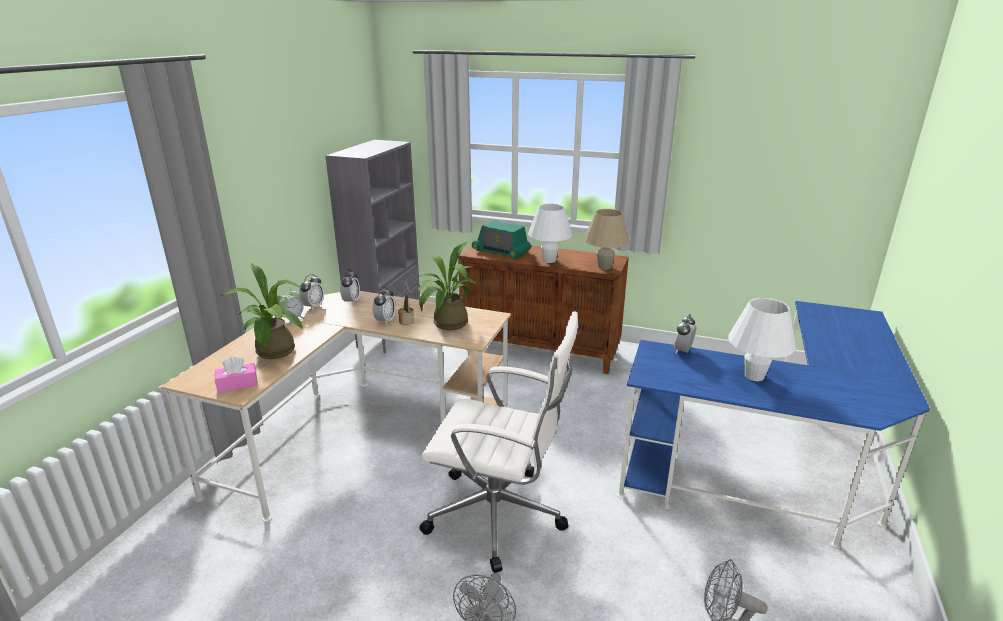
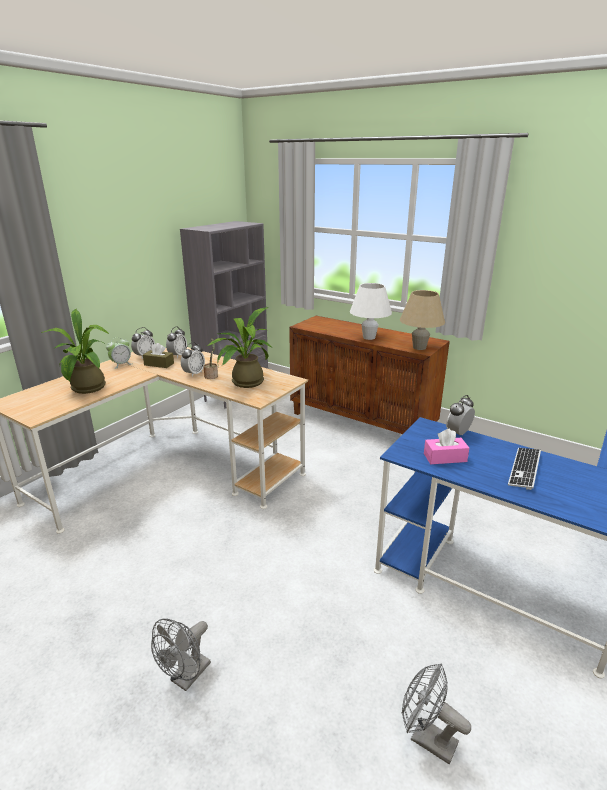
camera: 15 degrees right, 0 degrees up
(237, 384) = (39, 410): pink tissue box -> pink tissue box (445, 457)
(337, 314) = (159, 364): none -> brown tissue box
(499, 515) = (252, 567): white office chair -> none
(501, 251) = (330, 326): radio -> none
(754, 376) = (524, 469): white table lamp -> keyboard

